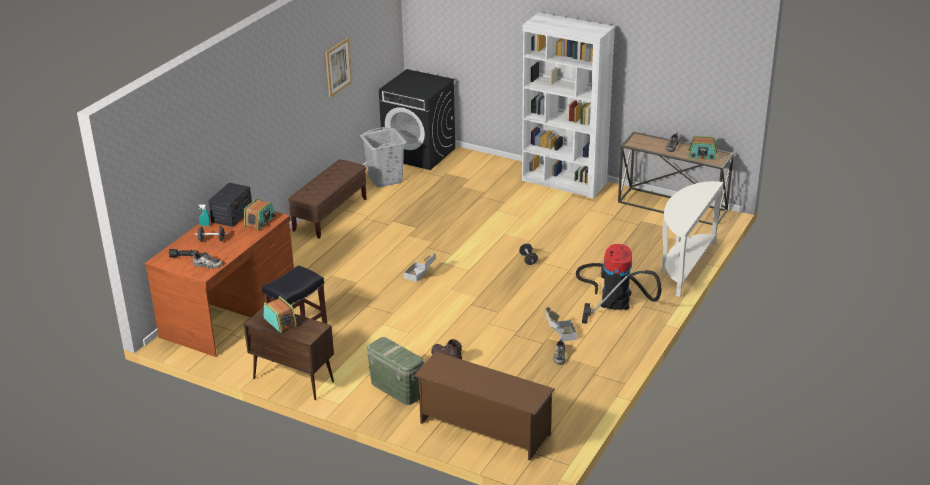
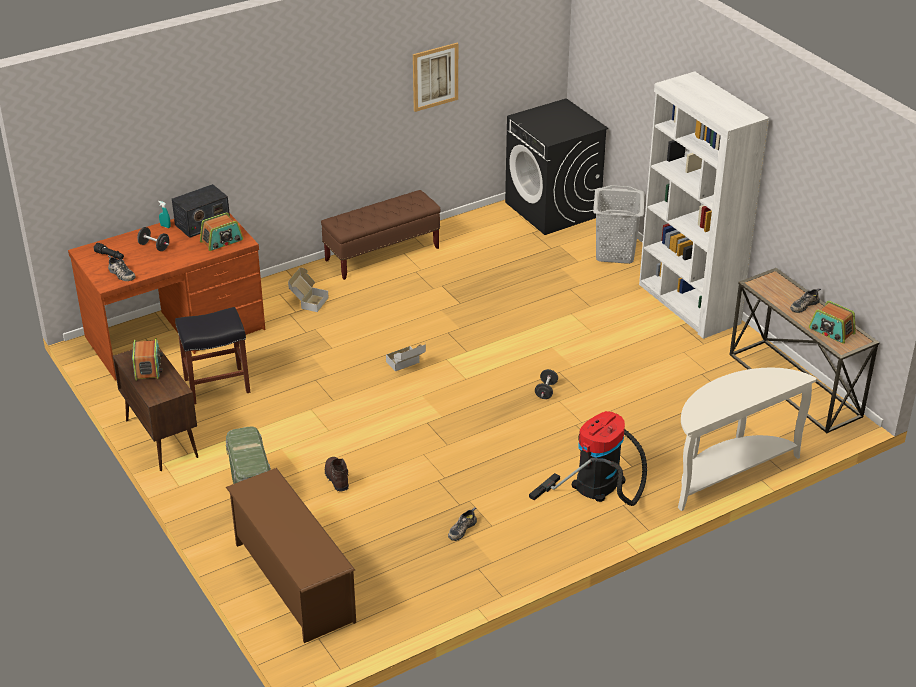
camera: 30 degrees right, 5 degrees up
(385, 179) = (483, 230): grey laundry basket -> grey laundry basket (614, 253)
(559, 334) = (489, 501): cardboard box -> cardboard box (308, 301)

